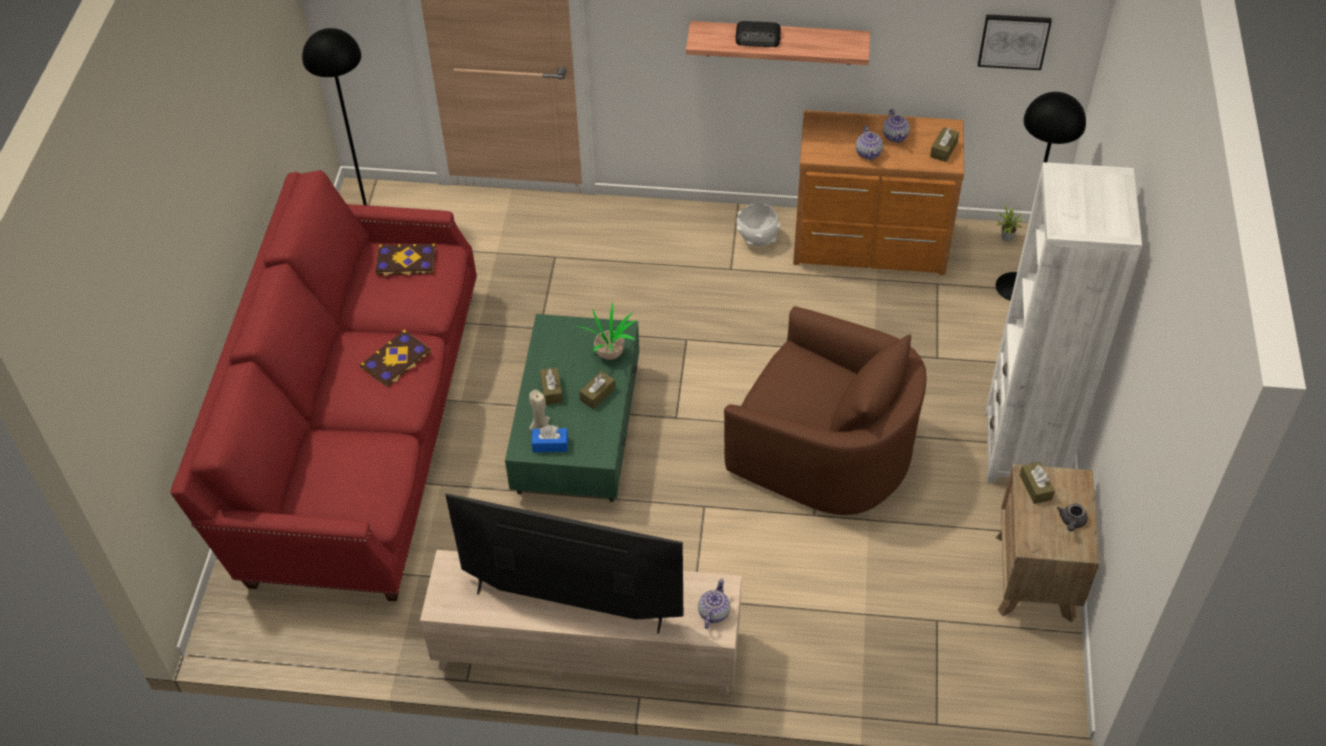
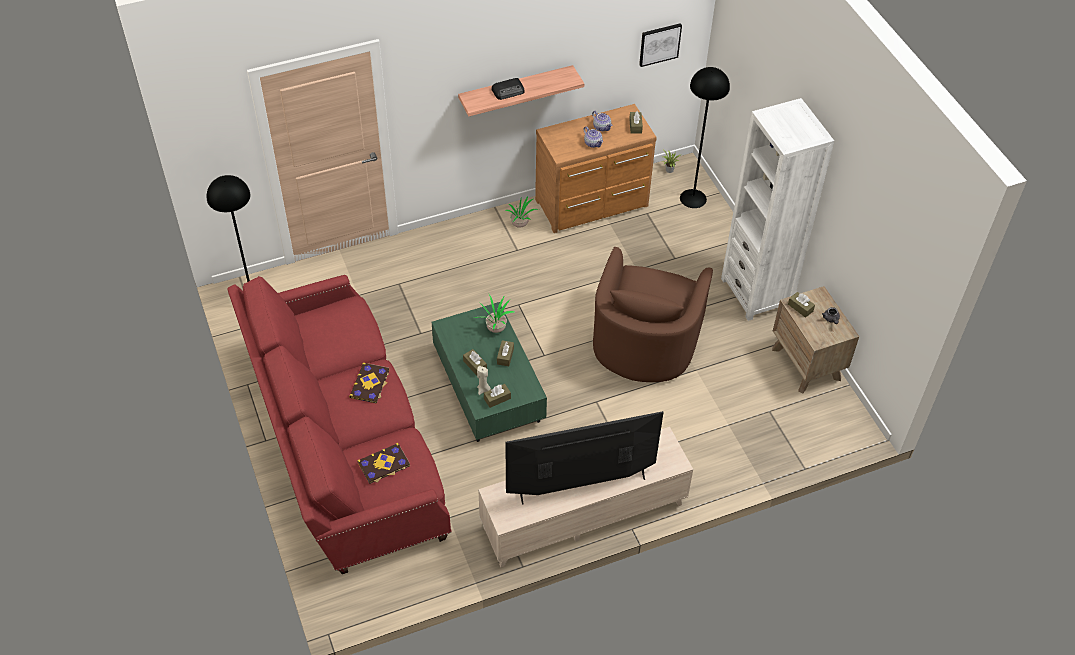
camera: 30 degrees left, 0 degrees up
(406, 261) = (331, 319): book -> book (384, 464)
(550, 444) = (497, 398): blue tissue box -> brown tissue box
(713, 613) = (668, 454): teapot -> none
(757, 239) = (521, 225): white bowl -> potted plant
(824, 450) = (645, 339): brown armchair -> brown armchair turned 105 degrees clockwise

